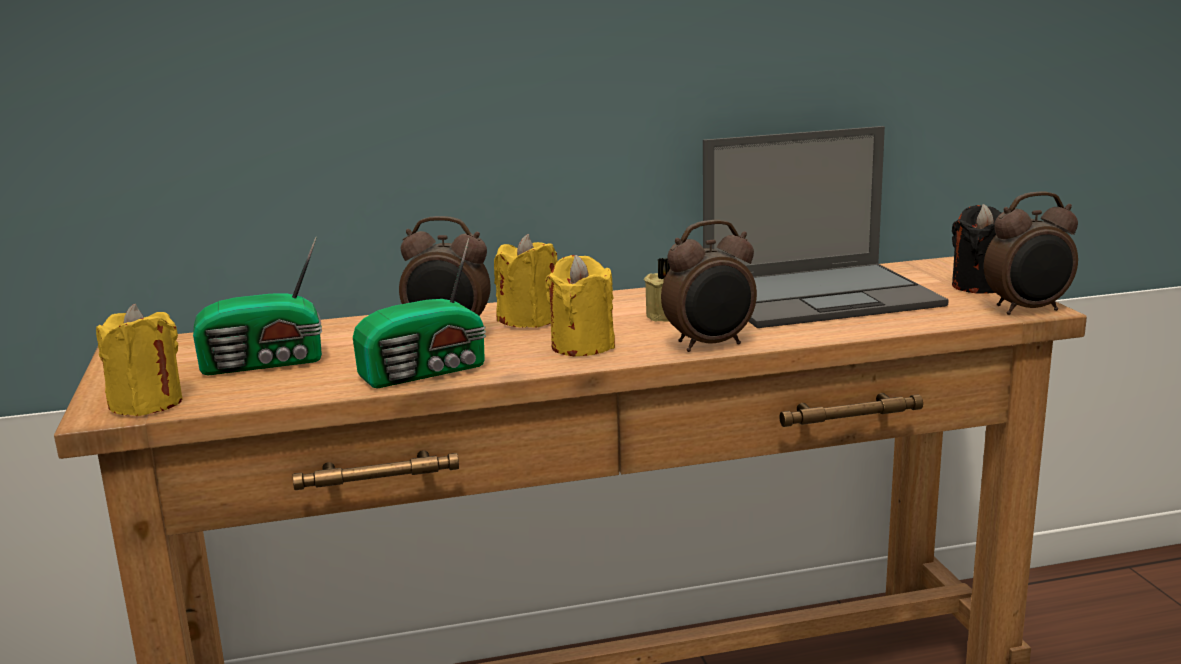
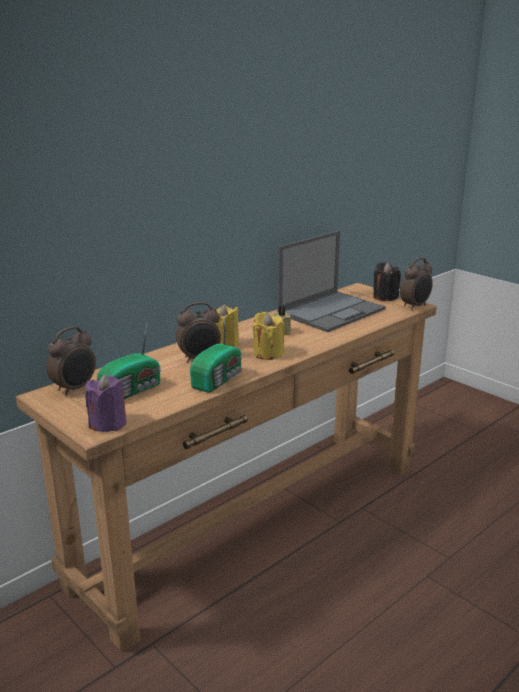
camera: 30 degrees left, 5 degrees up
(146, 404) = (108, 423): yellow candle -> purple candle
(710, 345) = (320, 344): alarm clock -> alarm clock (75, 389)

